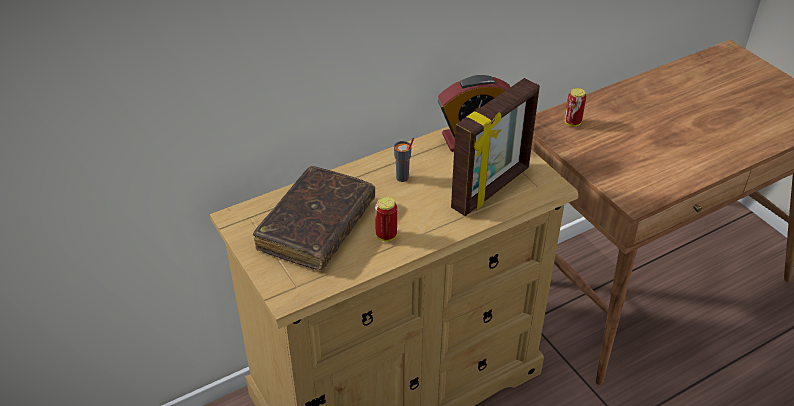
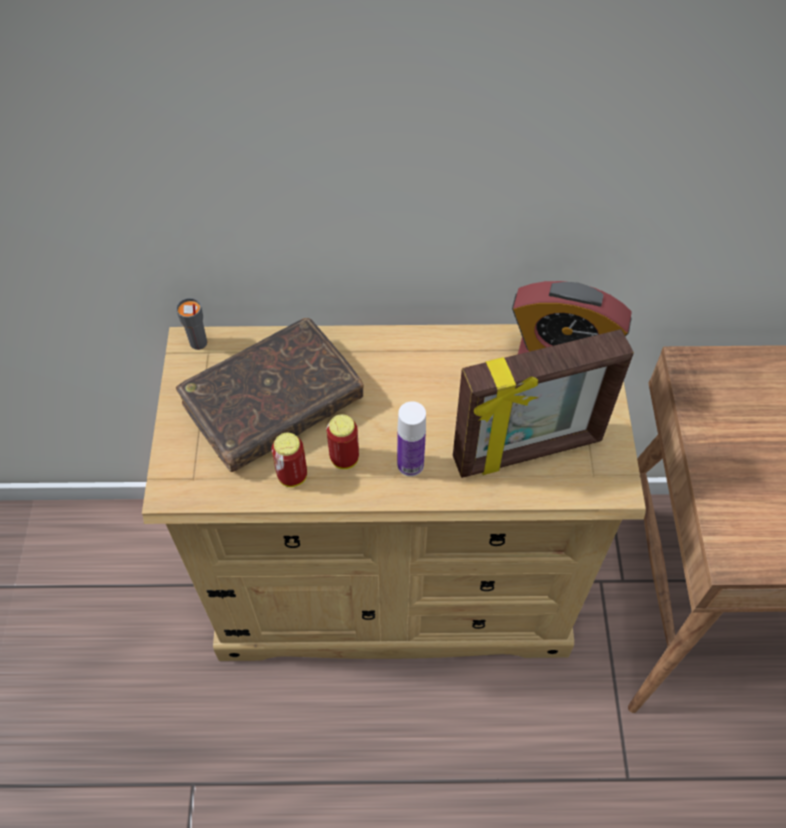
camera: 30 degrees right, 15 degrees up
(402, 178) = (425, 379): grey cup -> grey cup (198, 343)
(429, 223) = (410, 465): none -> bottle
(572, 123) = (737, 385): can -> can (292, 476)

